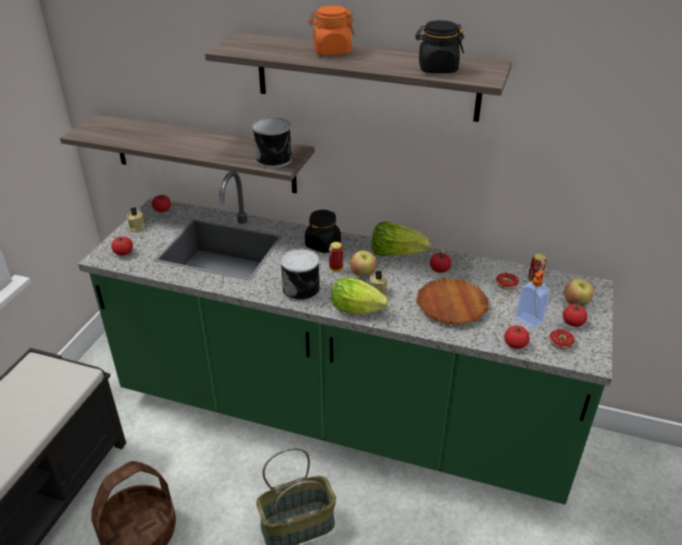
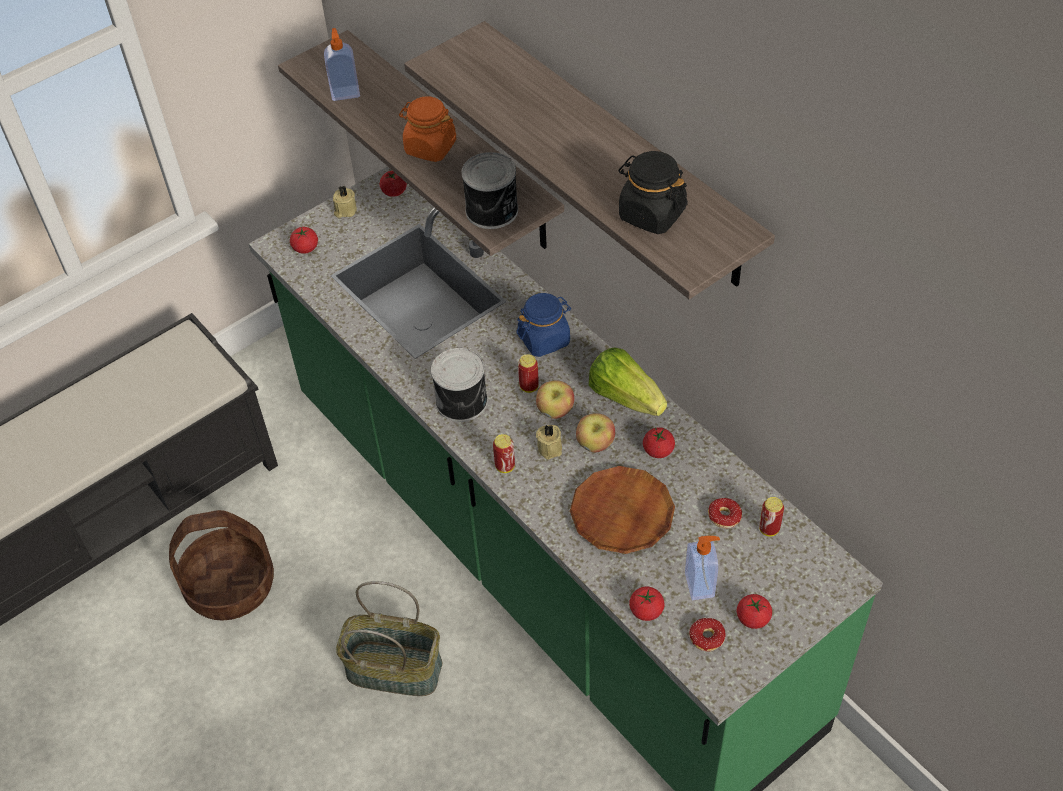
camera: 35 degrees right, 15 degrees up
(121, 137) = (345, 92): none -> soap dispenser
(323, 244) = (544, 339): black jar -> blue jar
(331, 51) = (557, 118): orange jar -> orange jar (430, 147)
(360, 310) = (505, 466): lettuce -> can
(576, 303) = (790, 591): apple -> apple (595, 444)

